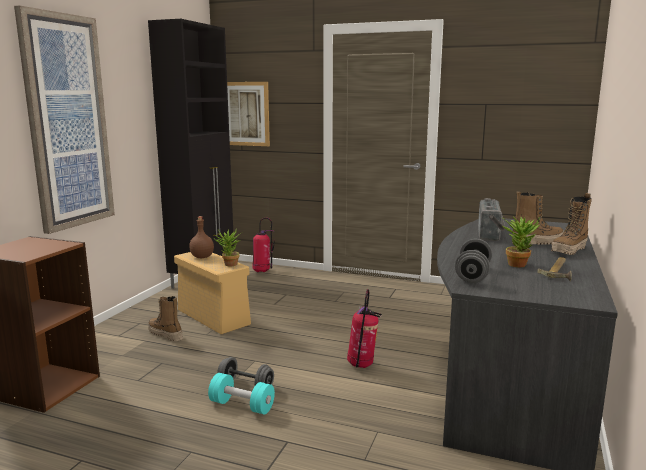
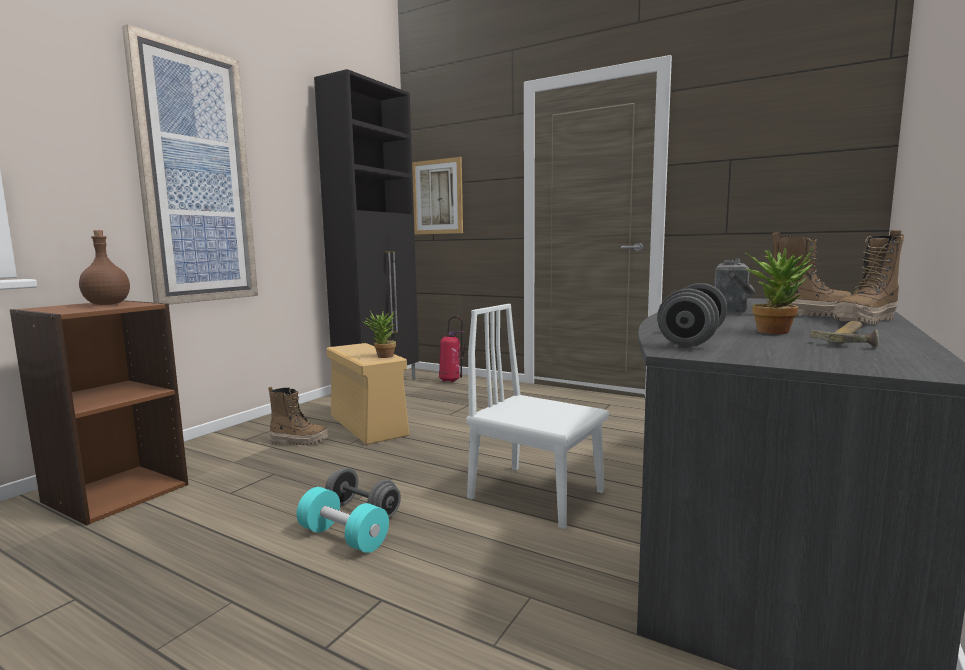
camera: 10 degrees right, 5 degrees down
(165, 334) = (299, 441): boot -> boot turned 135 degrees clockwise
(202, 257) = (357, 349): brown bottle -> brown bottle (107, 304)
(362, 366) = (536, 495): fire extinguisher -> white chair

